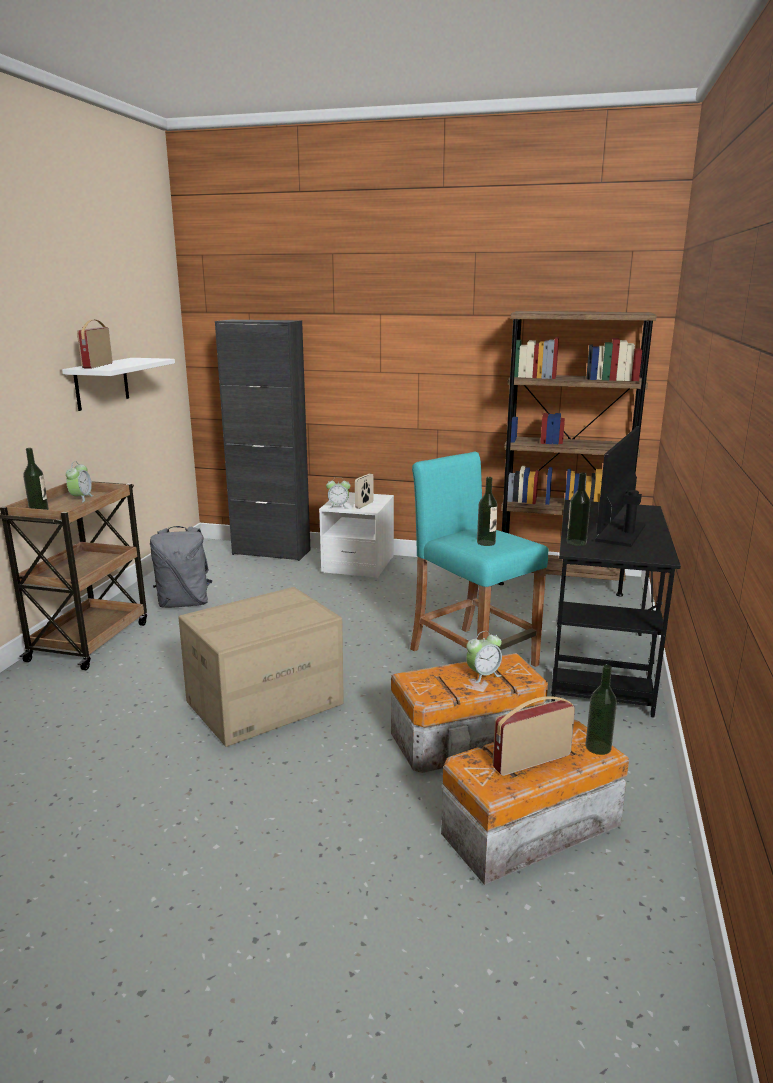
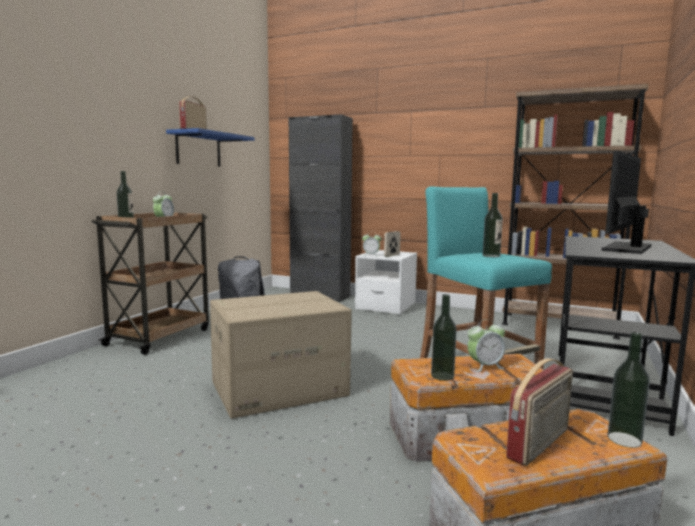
camera: 10 degrees right, 10 degrees down
(101, 383) = (198, 149): white shelf -> blue shelf
(531, 760) = (539, 444): radio -> radio turned 150 degrees clockwise
(576, 542) = (582, 250): bottle -> bottle (442, 376)

